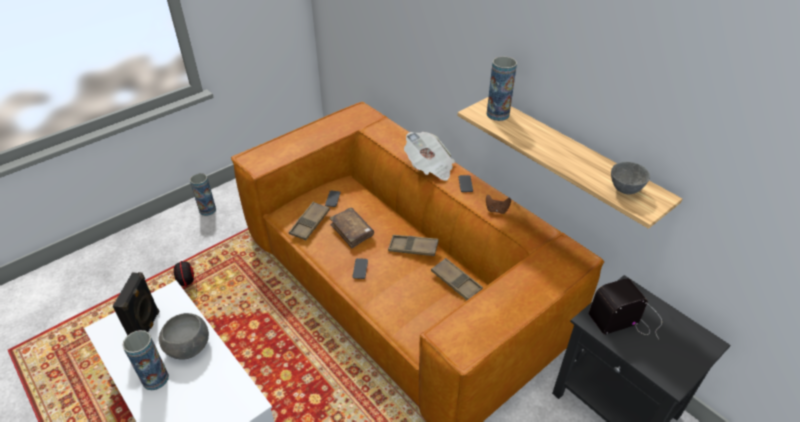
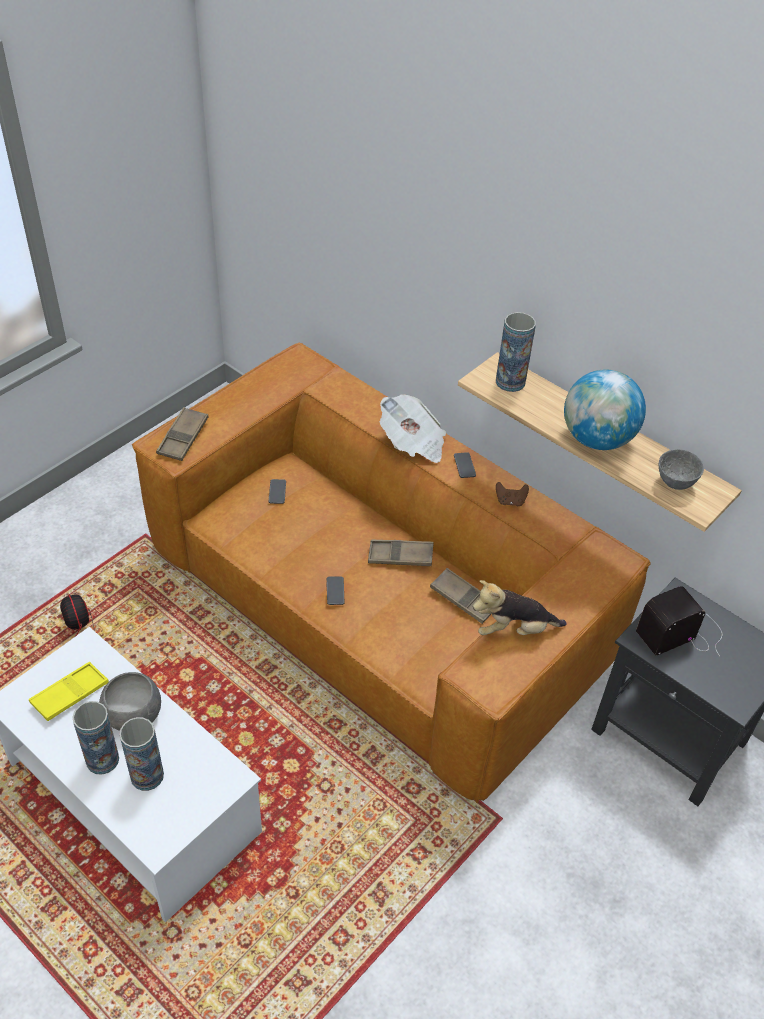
camera: 10 degrees left, 5 degrees up
(147, 327) = (70, 694): black speaker -> yellow tray
(207, 210) = (76, 511): vase -> vase (147, 776)
(310, 223) = (253, 531): brown tray -> brown tray (183, 438)
(352, 231) = (313, 538): brown book -> none
(486, 303) = (513, 629): none -> plush toy
(562, 155) = (597, 439): none -> globe

